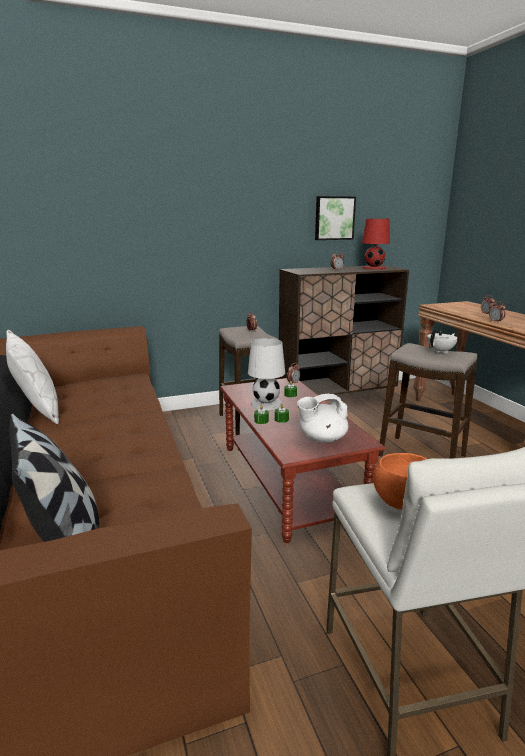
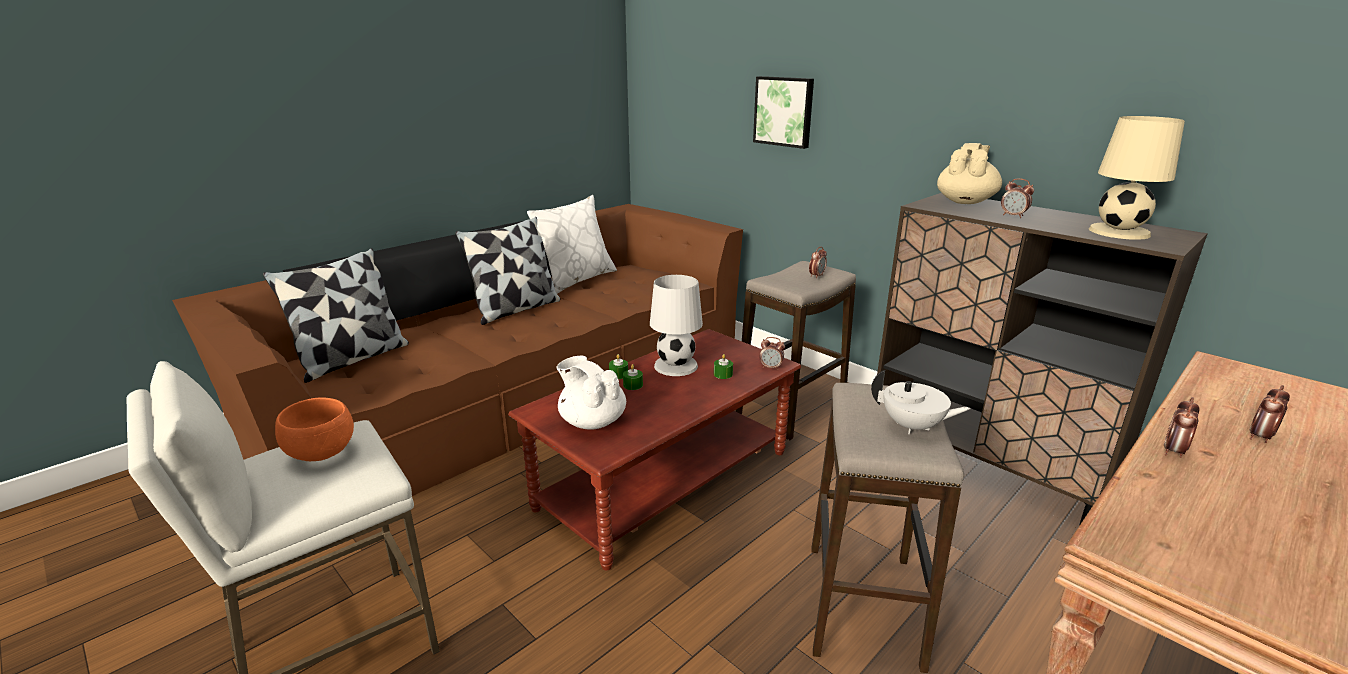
camera: 65 degrees right, 5 degrees up
(71, 442) = (516, 309): none -> pillow
(304, 269) = (965, 202): none -> beige teapot
(334, 218) = (1090, 108): picture -> picture (784, 111)
(373, 268) = (1118, 232): red table lamp -> beige table lamp

